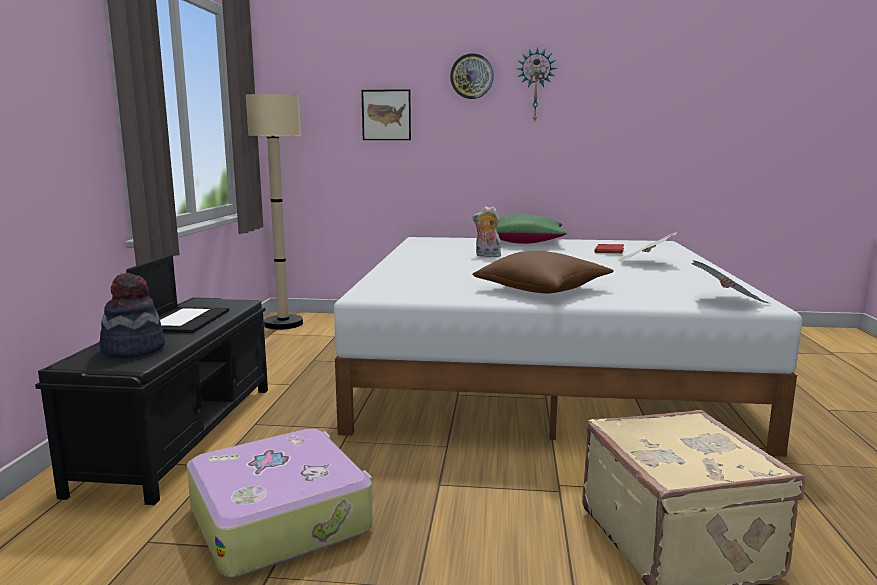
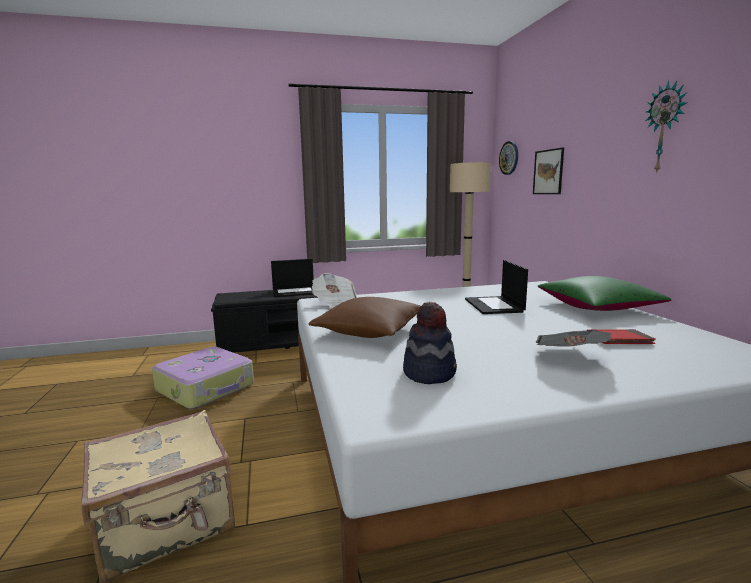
camera: 70 degrees right, 0 degrees up
(133, 349) = (245, 296): hat -> hat (429, 373)
(472, 76) = (608, 127): wall clock -> wall clock (509, 158)
(486, 256) = (494, 305): plush toy -> laptop
(727, 302) = (377, 402): newspaper -> newspaper (335, 303)

